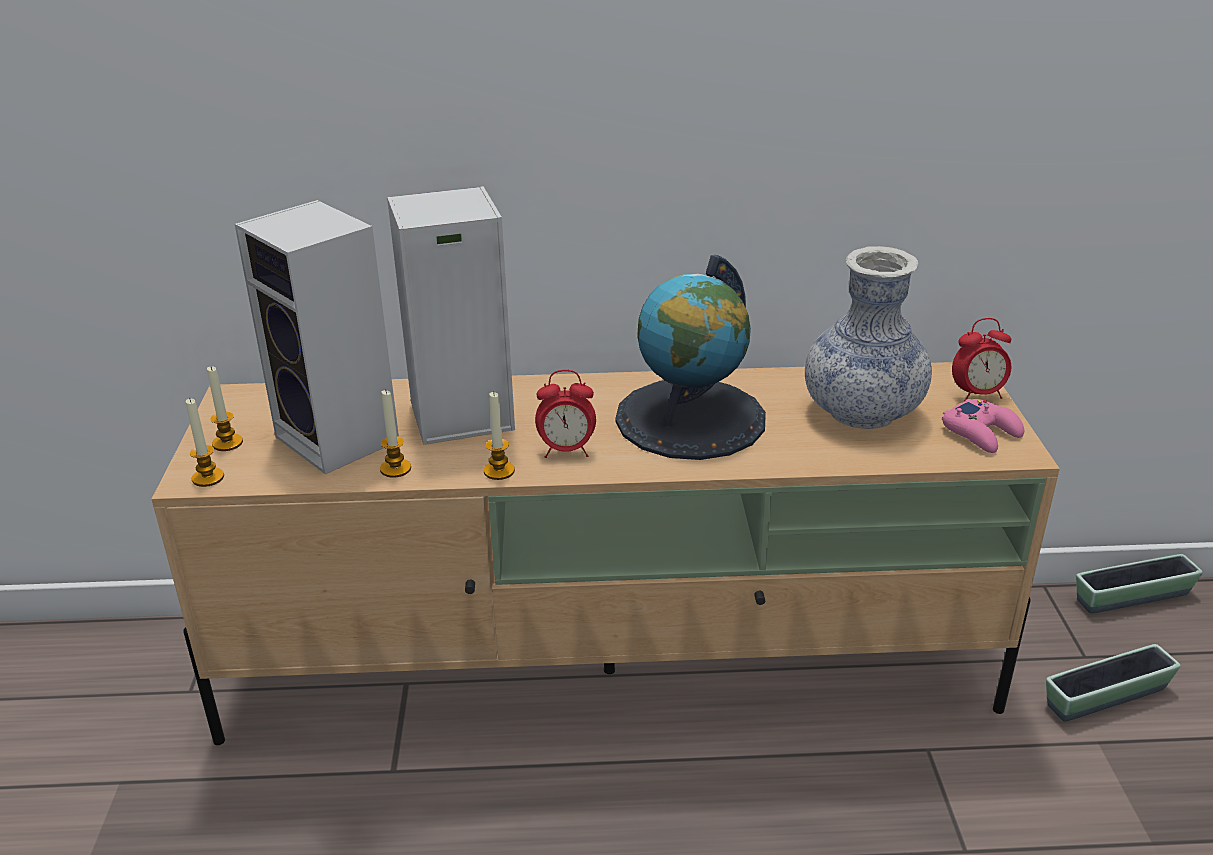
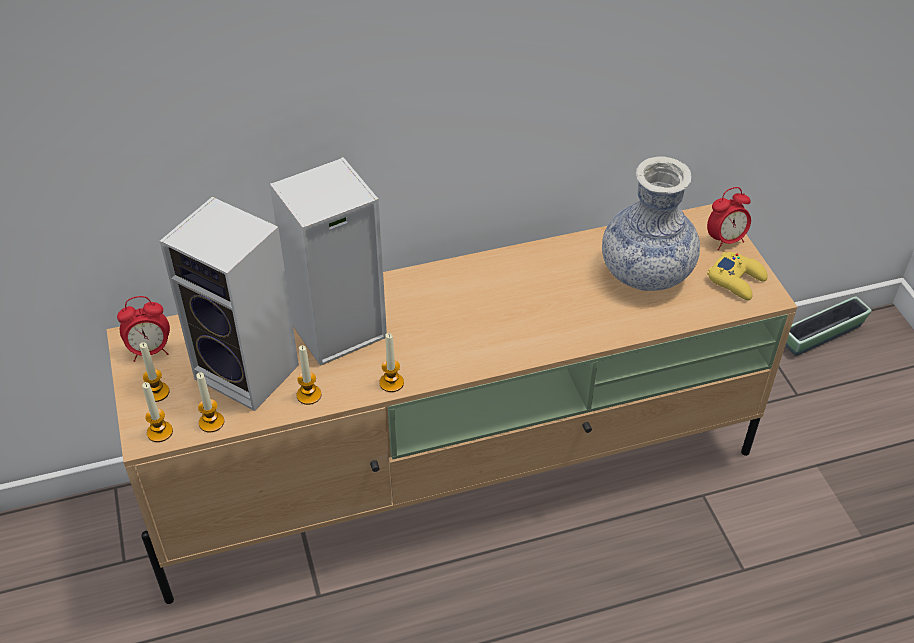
camera: 15 degrees left, 15 degrees up
(270, 477) = (211, 422): none -> candle
(566, 451) = (436, 352): alarm clock -> alarm clock (150, 350)
(691, 418) = (519, 302): globe -> none
(982, 433) = (737, 280): pink game controller -> yellow game controller
(1106, 697) = (816, 427): planter -> none

